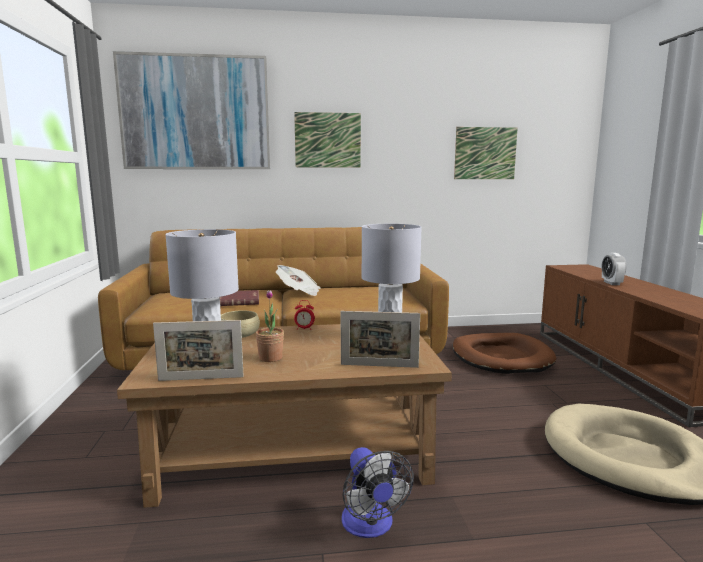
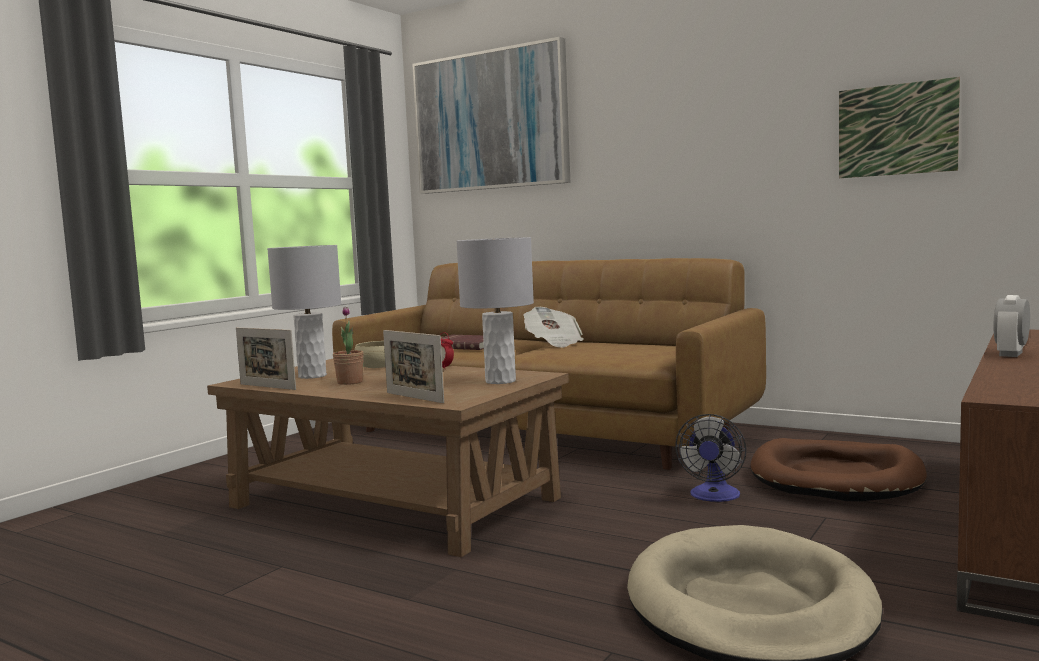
camera: 40 degrees right, 5 degrees down
(327, 140) = (641, 136): picture -> none
(370, 526) = (347, 564): fan -> fan (714, 496)

